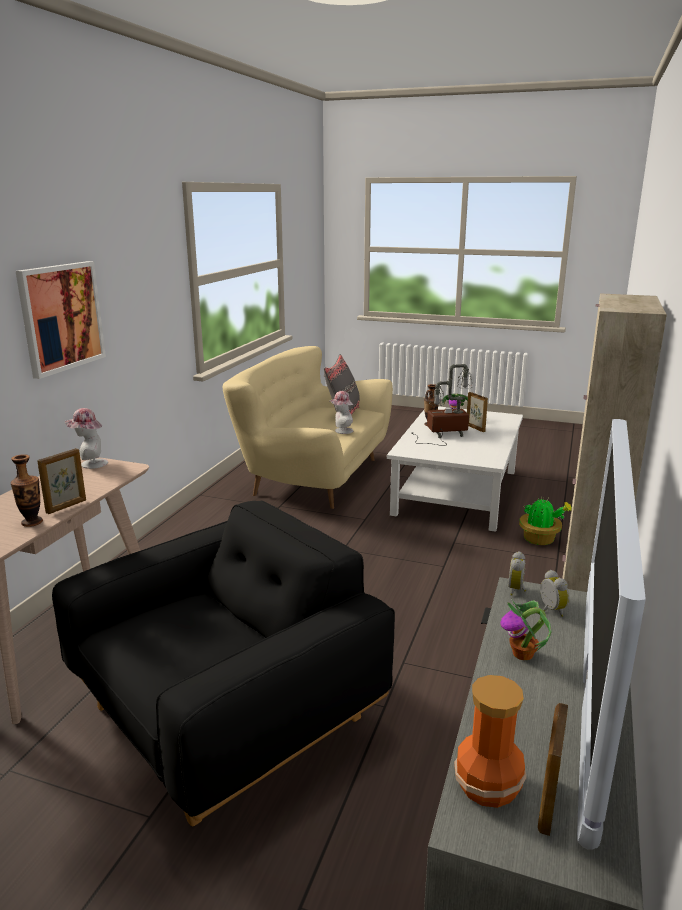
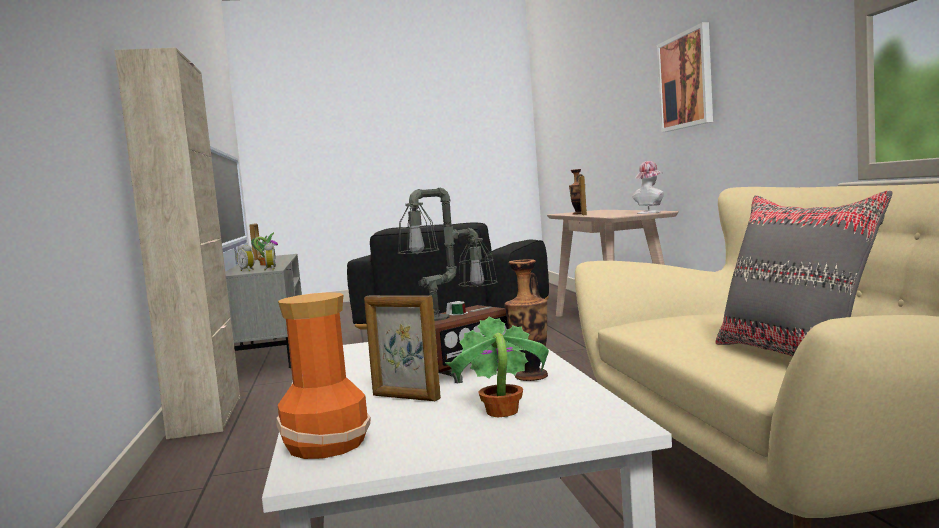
camera: 150 degrees right, 15 degrees down
(341, 431) = (682, 335): hat -> none
(489, 785) = (279, 257): vase -> vase (325, 444)
(540, 540) = (234, 495): potted plant -> none

